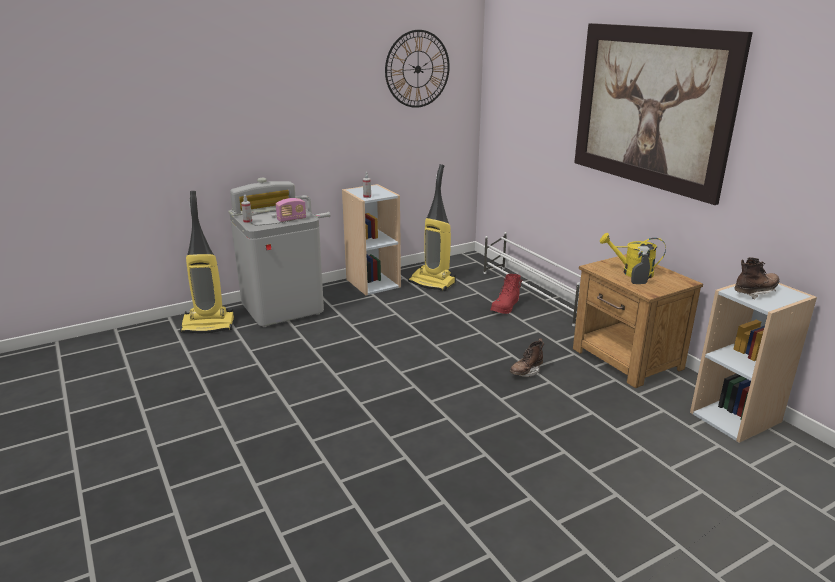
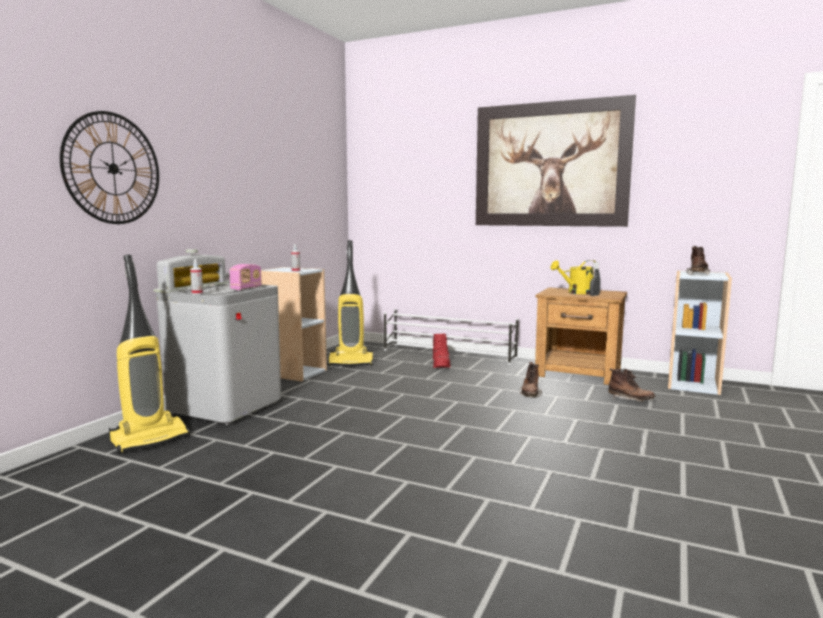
camera: 35 degrees left, 15 degrees down
(417, 69) = (307, 155): wall clock -> wall clock (113, 168)
(615, 412) = (630, 400): none -> brown boot

